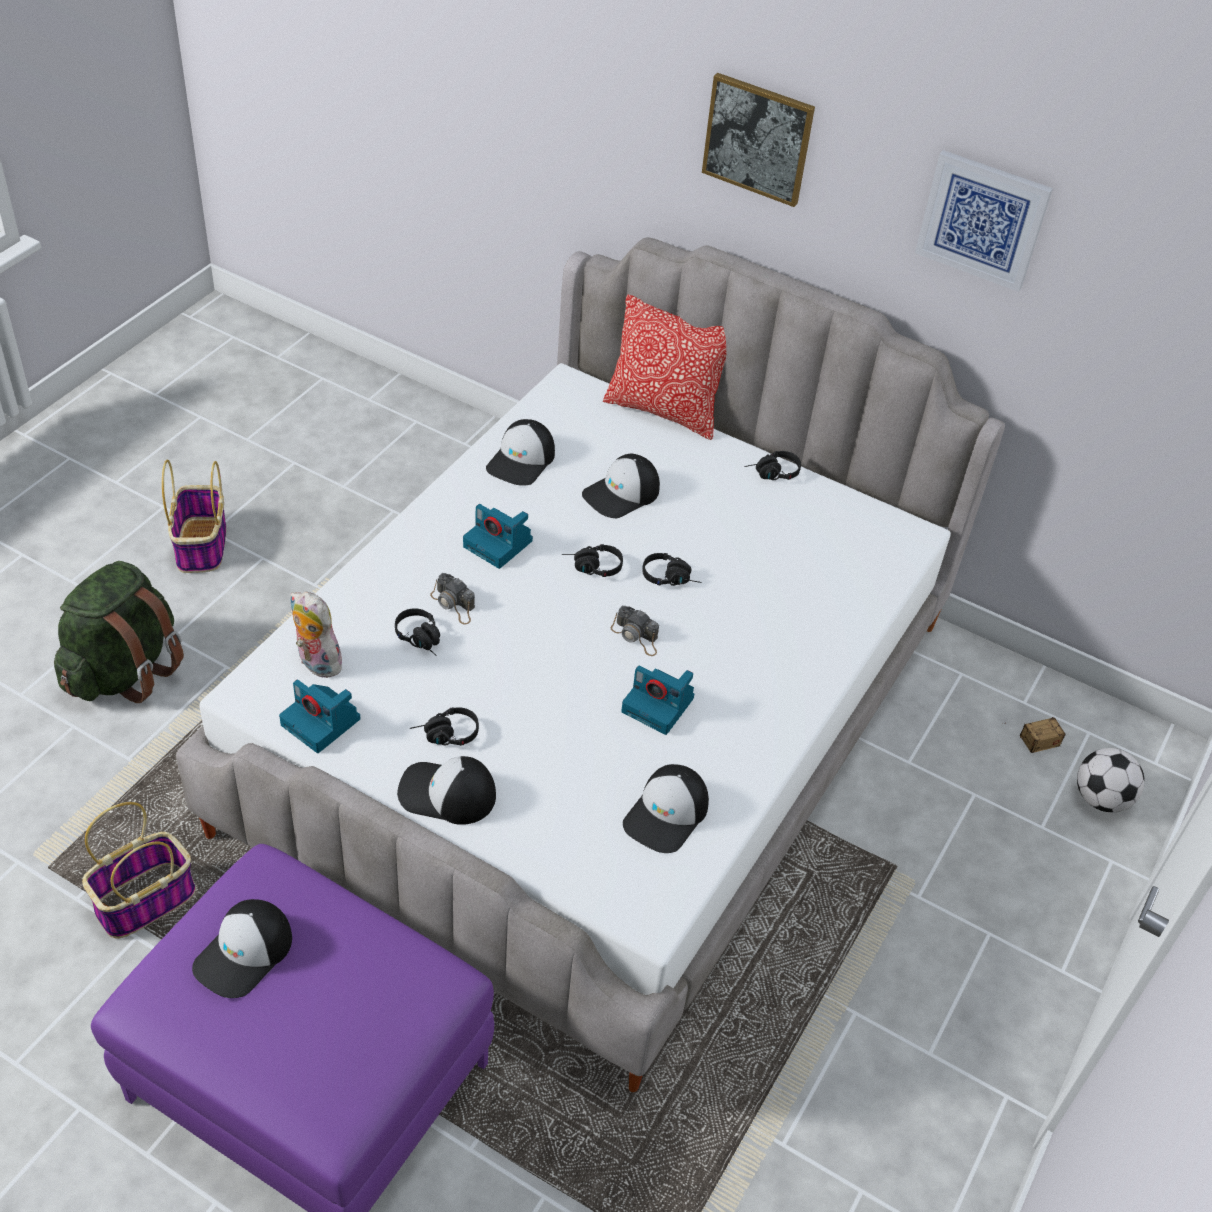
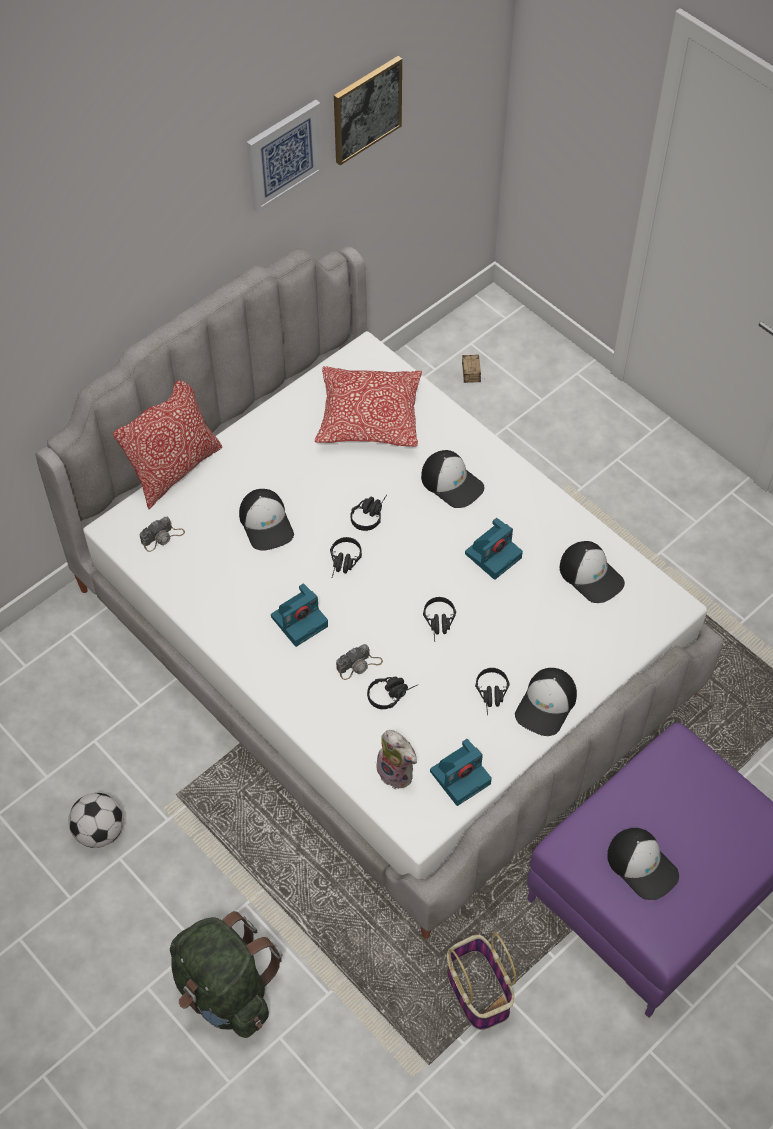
camera: 70 degrees left, 10 degrees up
(202, 546) = (87, 909): basket -> none
(316, 662) = (397, 772): plush toy -> plush toy turned 105 degrees counterclockwise
(522, 461) = (205, 584): cap -> cap (452, 482)
(636, 637) = (424, 552): camera -> camera (162, 537)
(758, 139) = (126, 253): picture -> picture (366, 109)
(771, 474) = (274, 419): black headphones -> black headphones (439, 624)
(816, 554) = (369, 417): none -> pillow
(1100, 799) = (527, 359): football -> football (100, 831)

